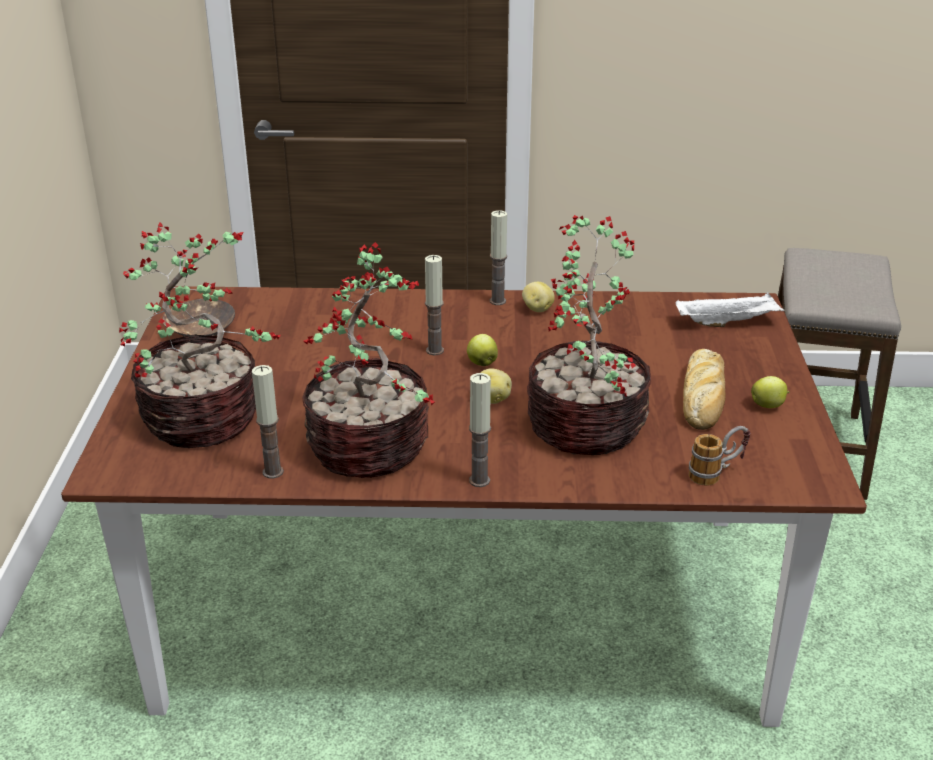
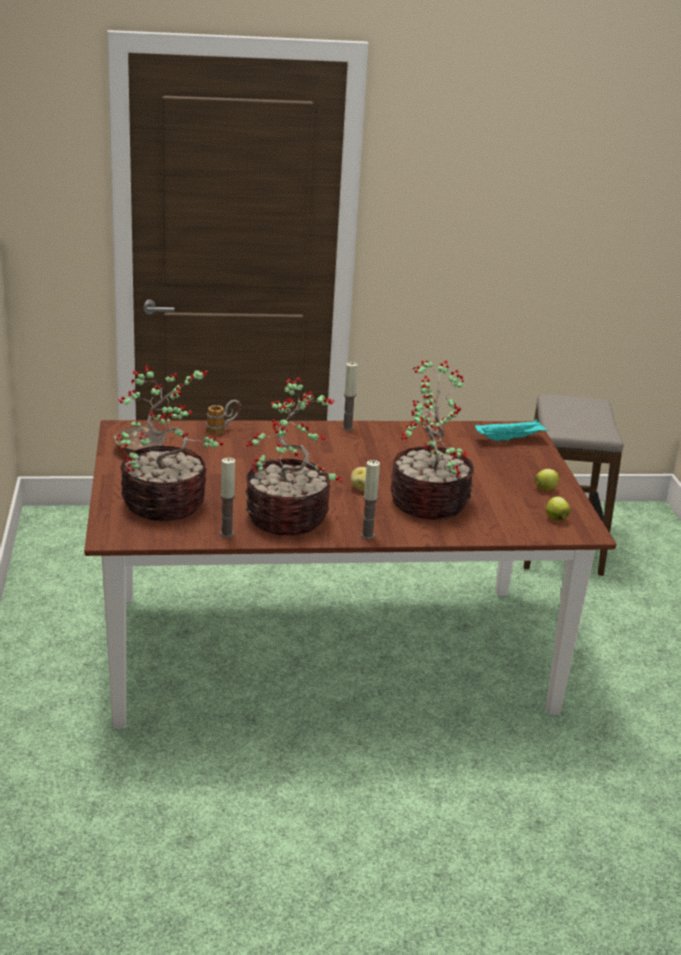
camera: 10 degrees left, 5 degrees down
(435, 350) = (313, 459): candle -> none
(482, 363) = (348, 467): apple -> apple (555, 518)
(537, 309) = (377, 432): potato -> none
(703, 398) = (503, 485): bread -> none
(717, 473) = (520, 528): mug -> mug (223, 429)
(727, 322) = (510, 439): white tray -> turquoise tray

